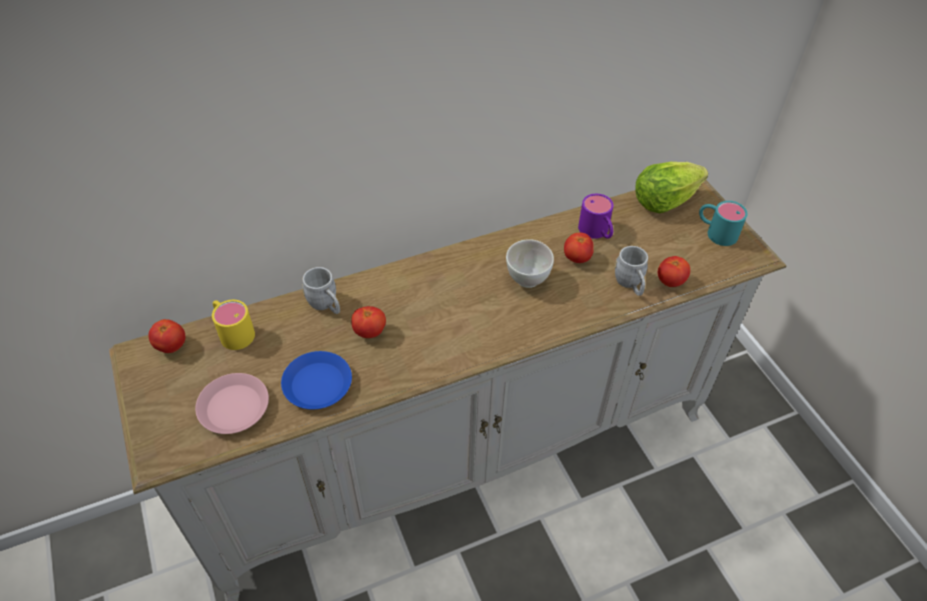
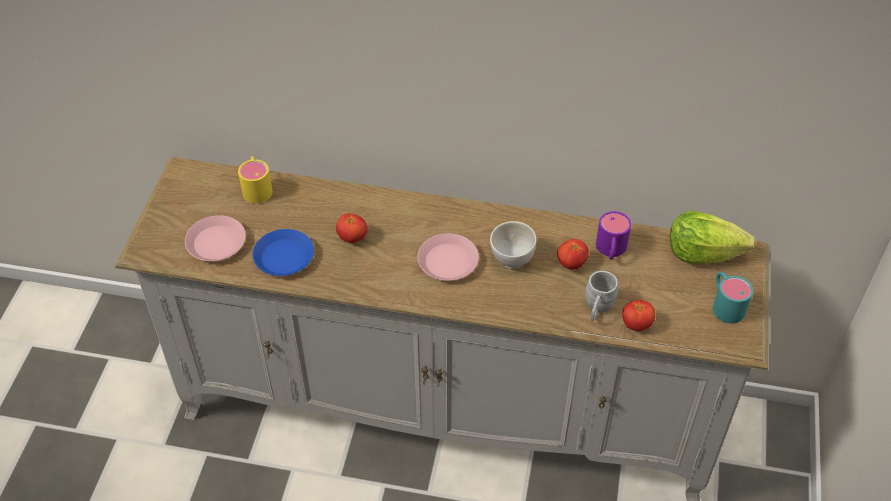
camera: 35 degrees right, 0 degrees up
(171, 346) = (208, 177): tomato -> none
(326, 305) = (337, 201): grey mug -> none
(475, 309) = (447, 261): none -> pink plate

